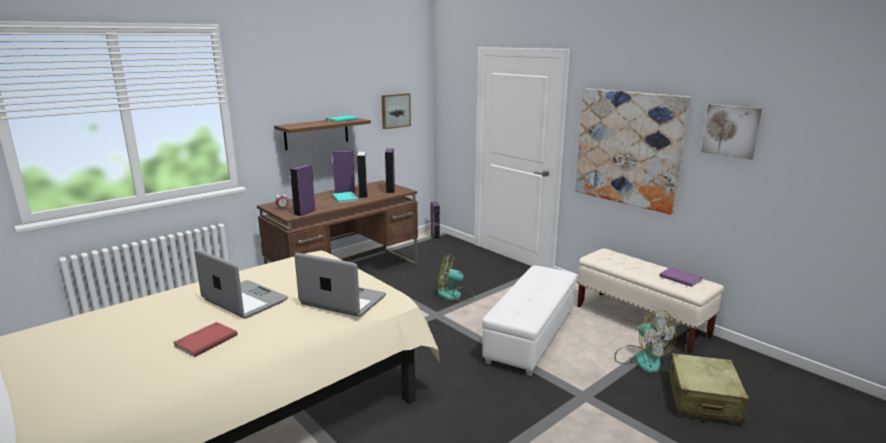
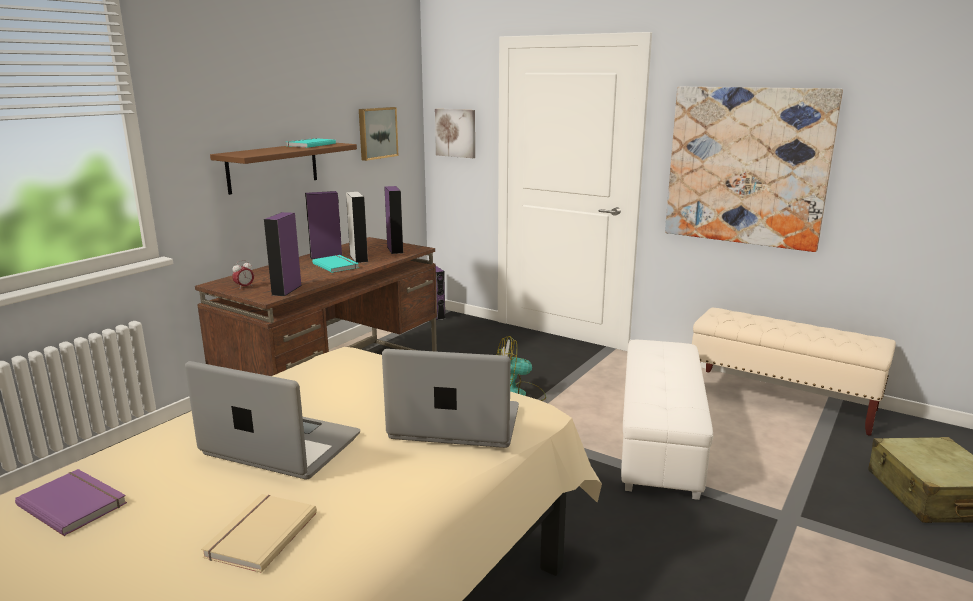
camera: 15 degrees left, 0 degrees up
(205, 340) = (259, 534): red book -> beige book
(641, 358) = (818, 451): fan -> none
(681, 278) = (841, 335): purple book -> purple book (75, 503)
(731, 130) = (904, 131): picture -> picture (456, 133)

